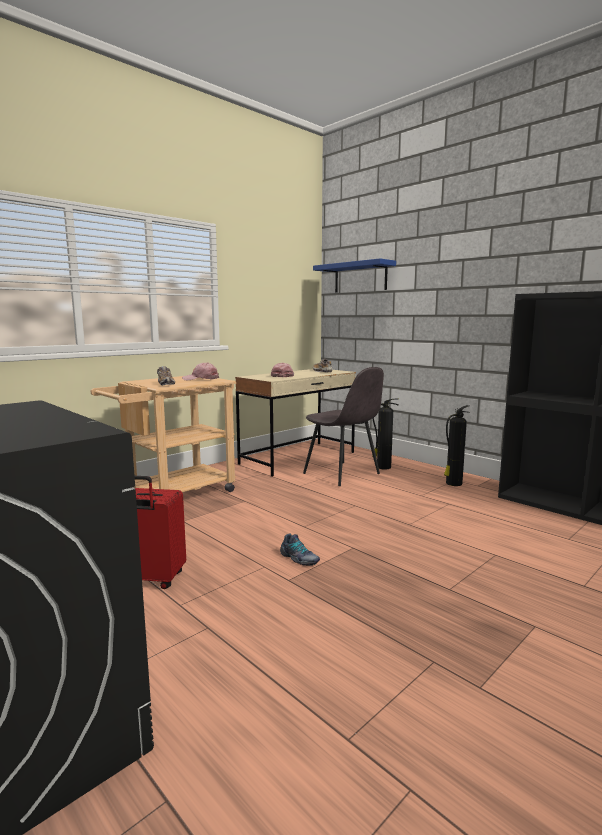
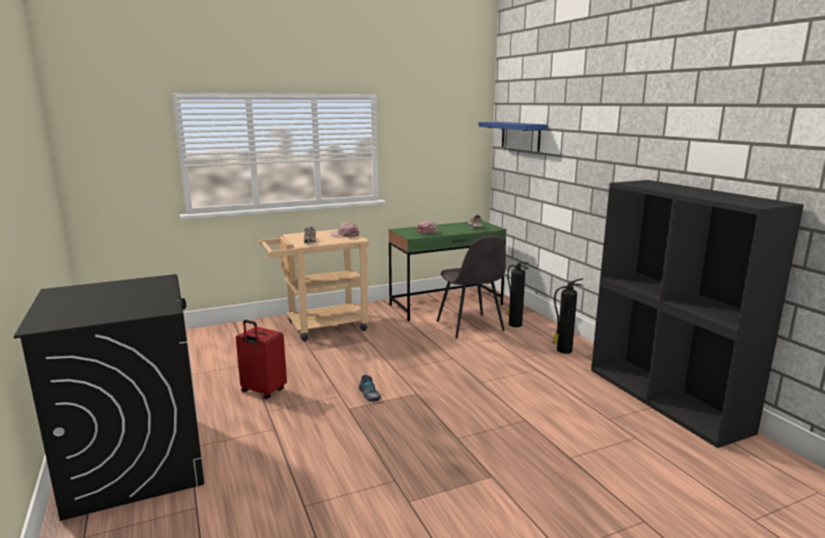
camera: 20 degrees right, 5 degrees up
(298, 458) = (446, 305): beige desk -> green desk

